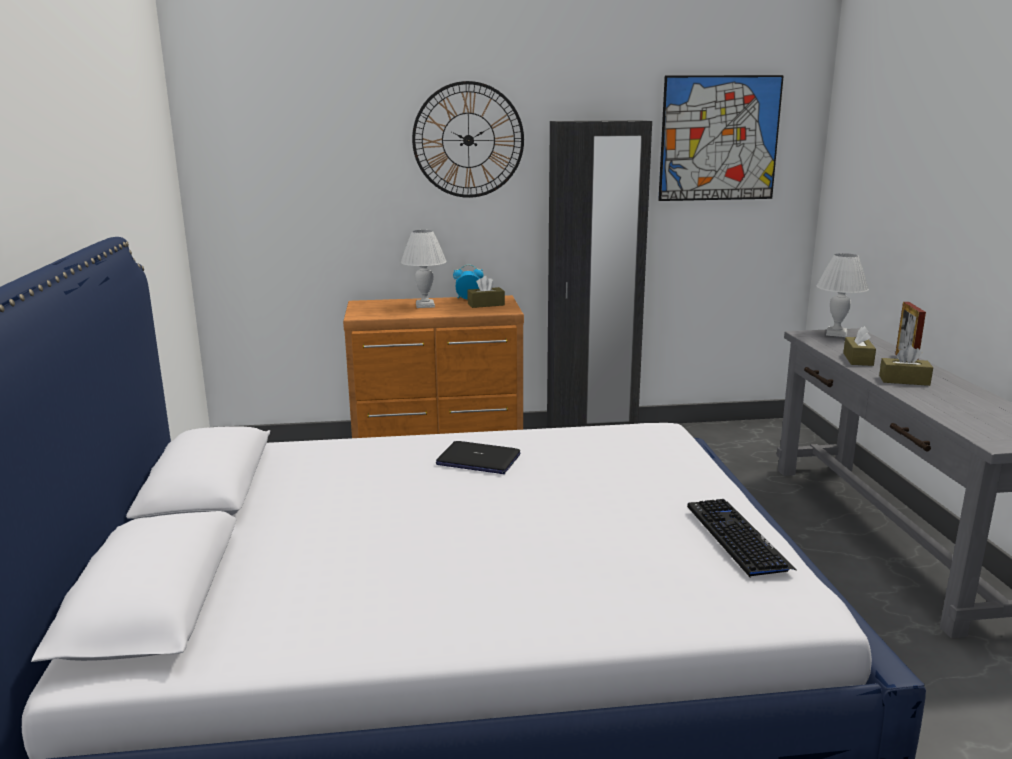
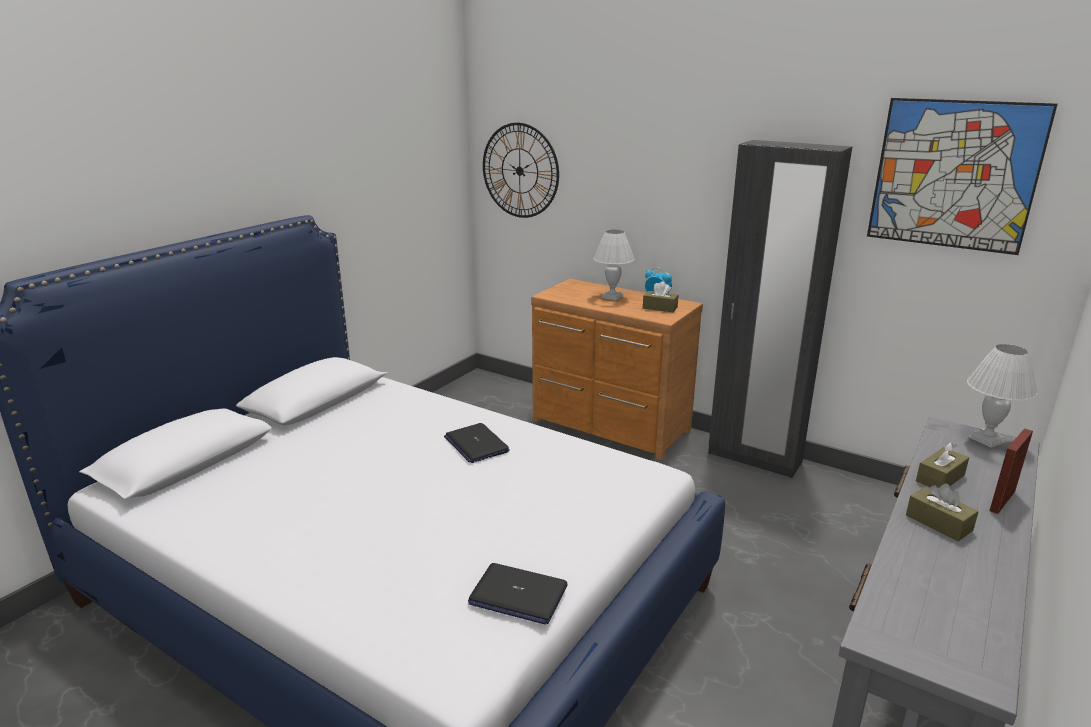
camera: 40 degrees right, 5 degrees up
(468, 140) = (678, 151): wall clock -> wall clock (520, 171)
(736, 538) = (517, 595): keyboard -> laptop

